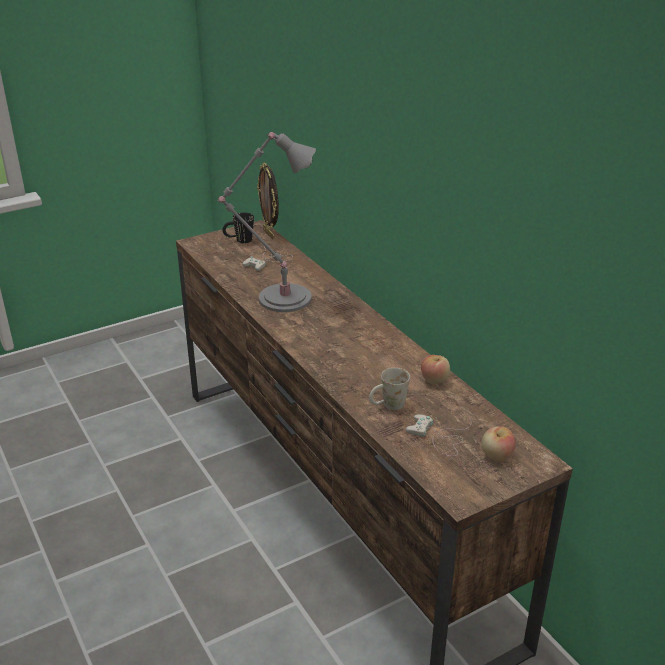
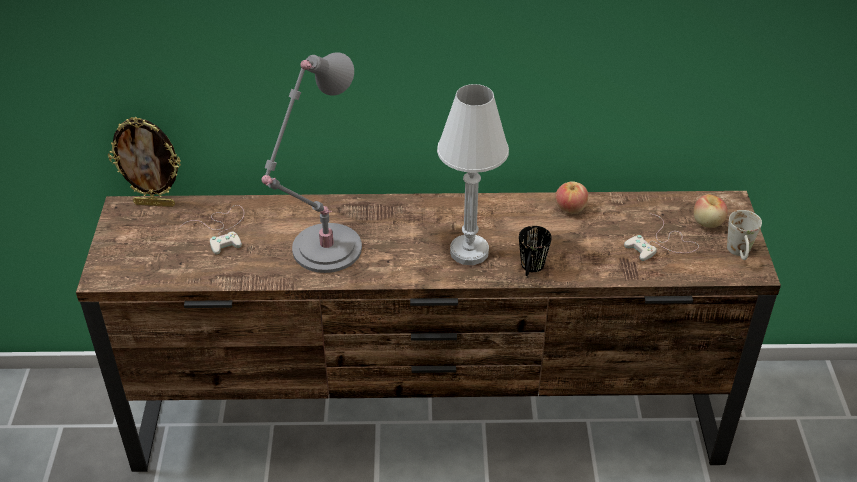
camera: 60 degrees left, 10 degrees up
(239, 240) = (143, 235): black mug -> black mug (531, 270)
(336, 351) = (469, 252): none -> white table lamp
(387, 406) = (592, 256): white mug -> white mug (740, 253)

